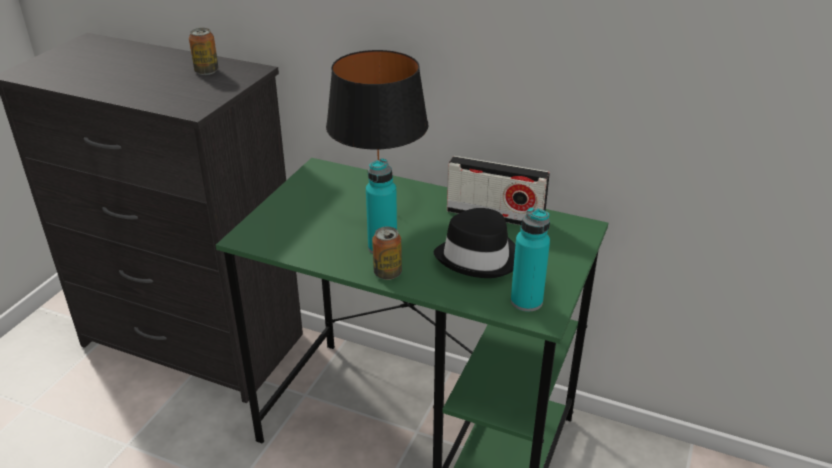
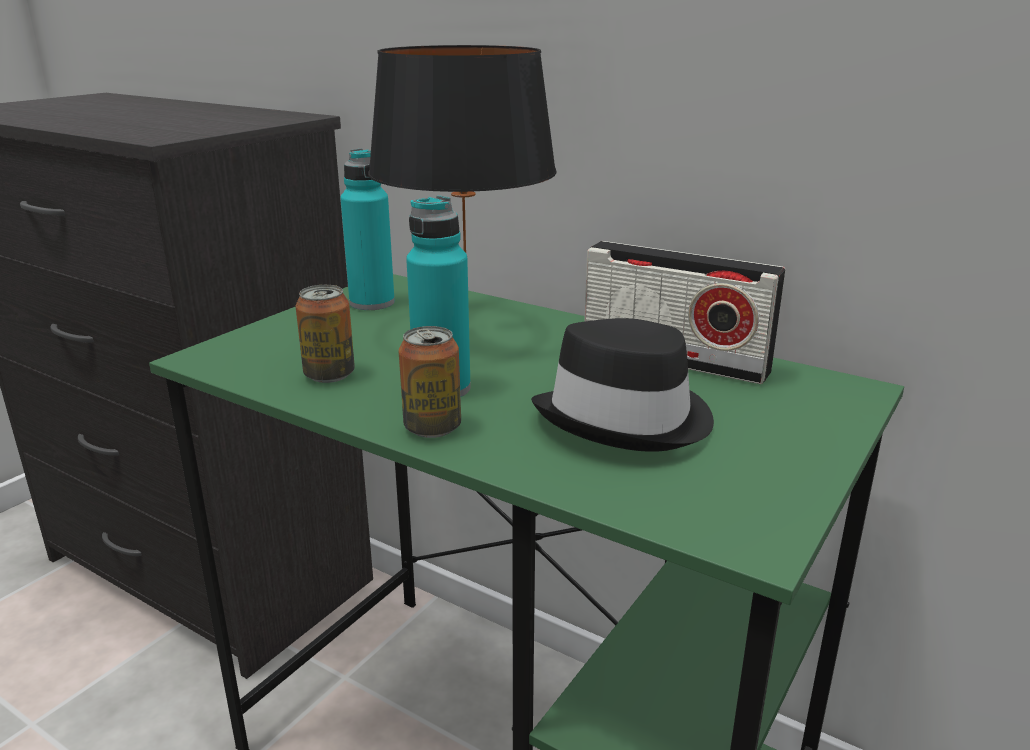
camera: 10 degrees right, 10 degrees down
(206, 71) = (226, 115): can -> can (329, 375)
(526, 301) = (716, 503): turquoise bottle -> turquoise bottle (372, 303)

